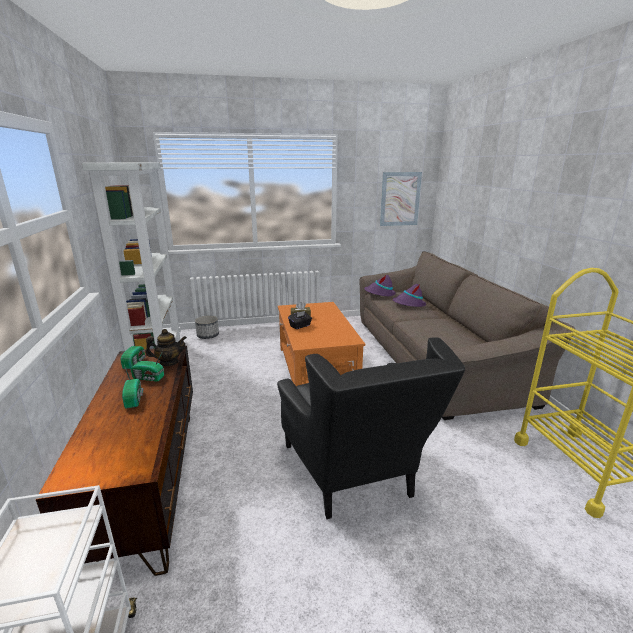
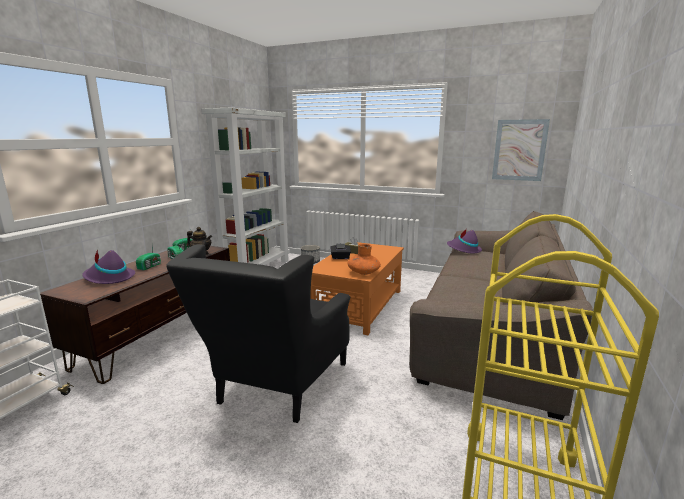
camera: 35 degrees right, 5 degrees down
(346, 336) = (364, 272): none -> orange vase
(409, 304) = (478, 263): purple hat -> purple hat (109, 278)

